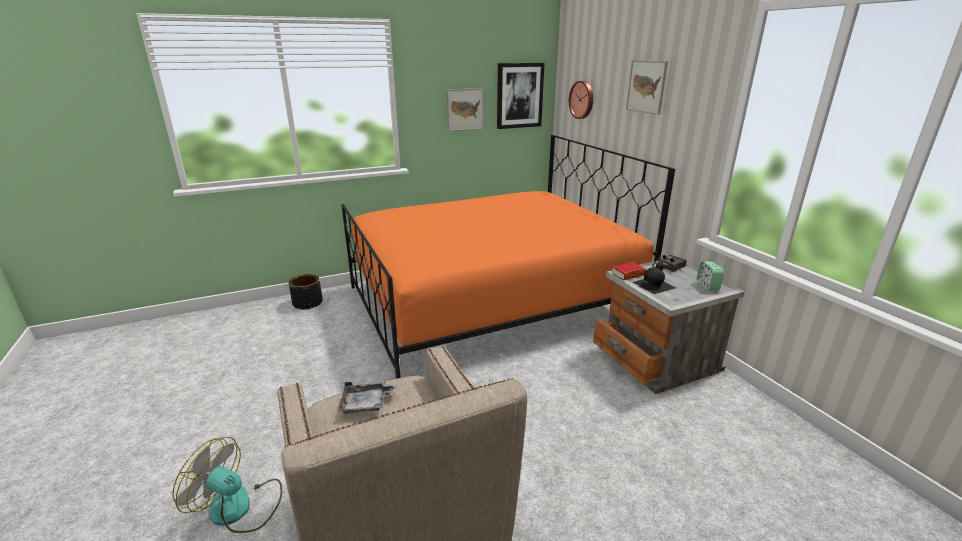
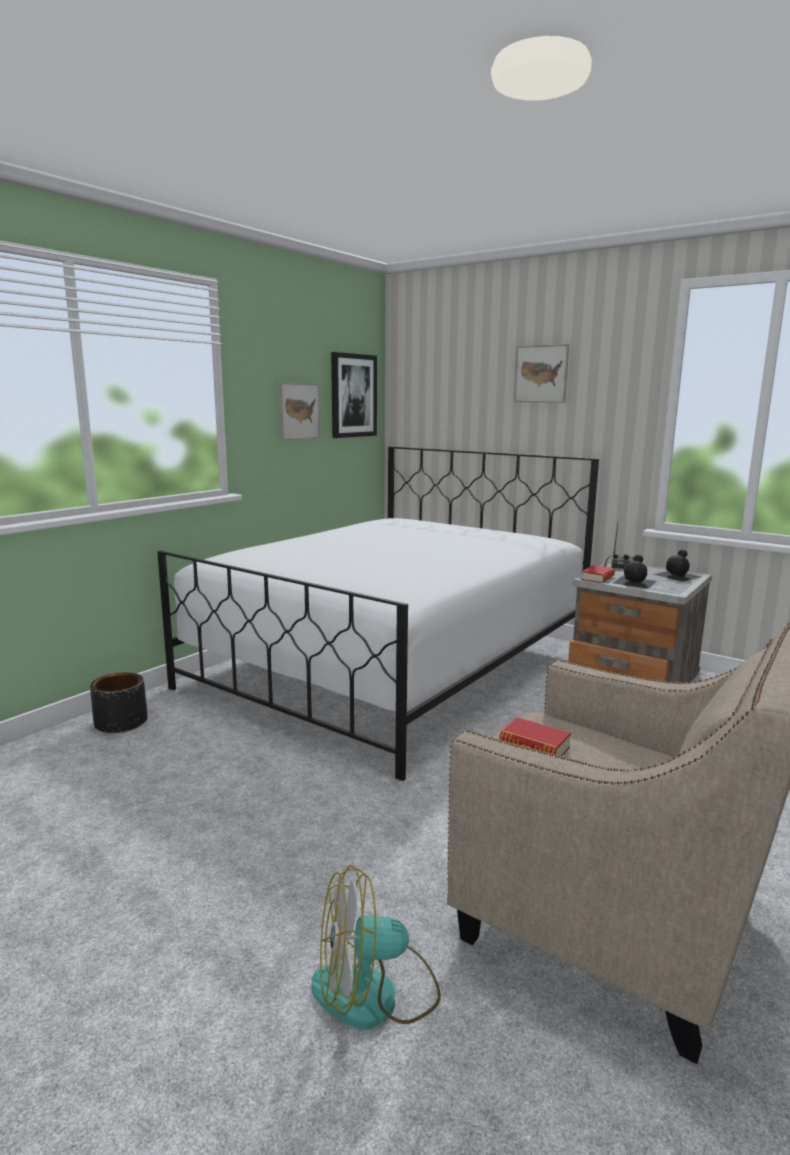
camera: 30 degrees left, 10 degrees down
(367, 404) = (534, 747): grey tray -> book
(491, 302) = (394, 665): orange bed -> white bed
(582, 100) = (437, 398): wall clock -> none
(707, 286) = (678, 575): alarm clock -> black bottle

